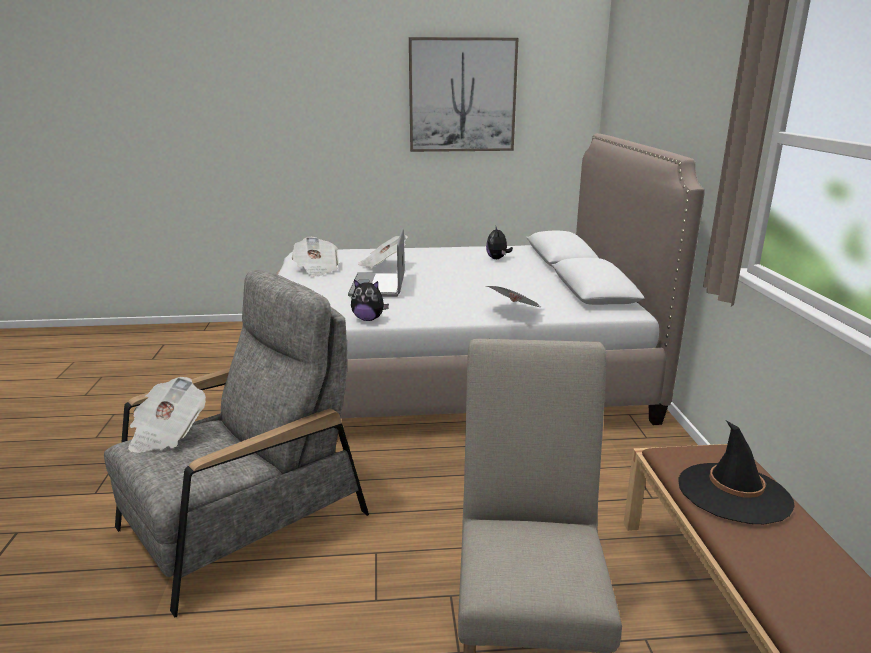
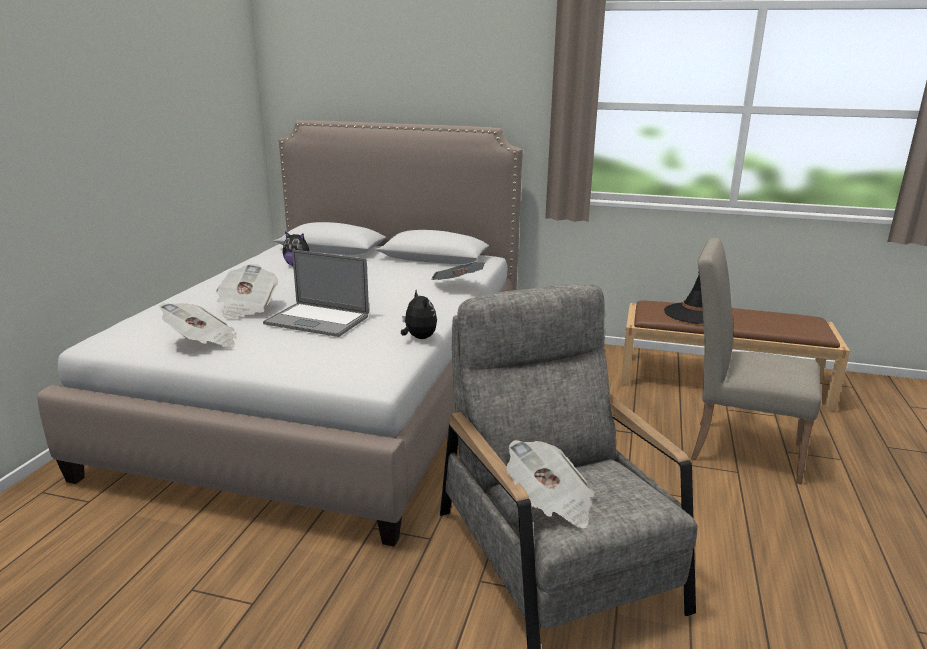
camera: 70 degrees left, 0 degrees up
(368, 319) = (418, 338): plush toy -> plush toy turned 60 degrees counterclockwise
(462, 95) = (164, 88): picture -> none

